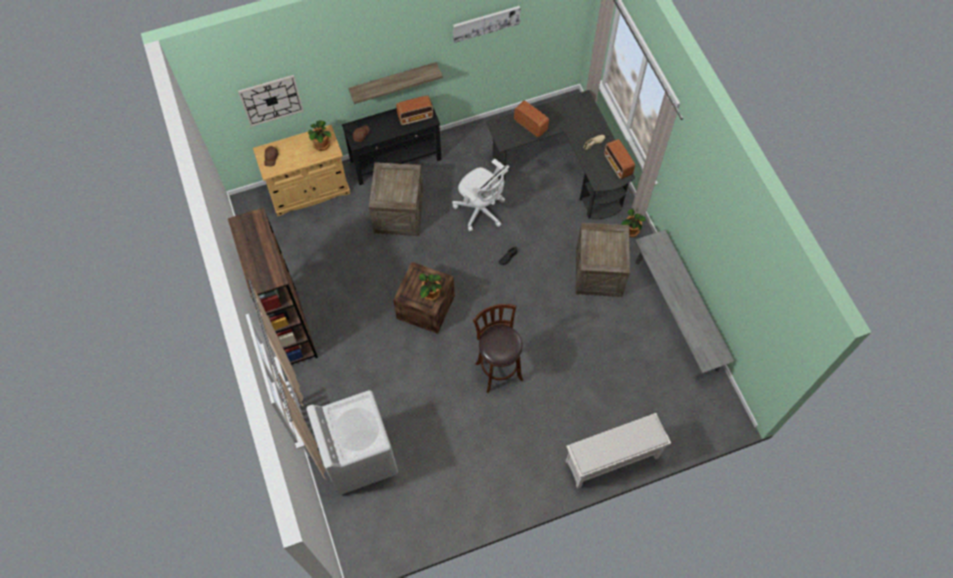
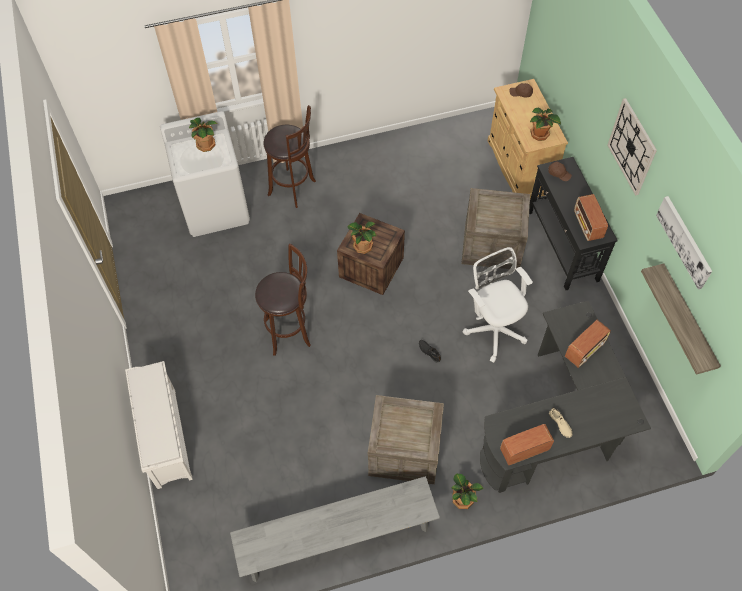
camera: 95 degrees right, 5 degrees down
(271, 100) = (562, 55): wall clock -> wall clock (632, 147)
(291, 328) = (357, 154): brown bookcase -> none
(335, 383) = (294, 189): none -> brown stool
(343, 423) = (206, 144): none -> potted plant
(393, 81) = (613, 178): shelf -> shelf (687, 319)
(481, 211) = (493, 328): white office chair -> white office chair turned 105 degrees clockwise

